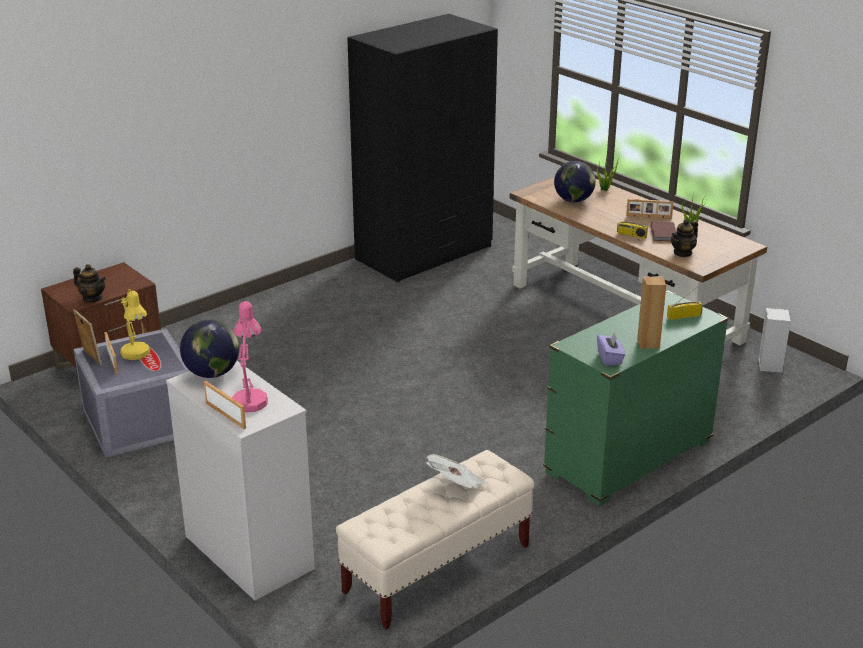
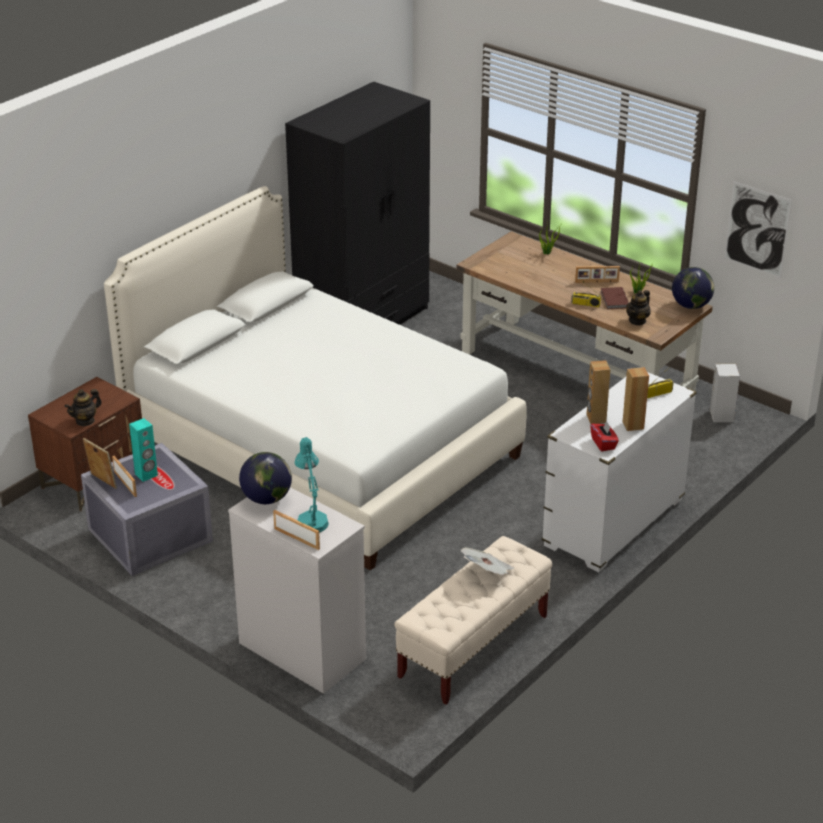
camera: 10 degrees left, 5 degrees up
(92, 298) = (85, 421): teapot -> teapot turned 120 degrees clockwise
(137, 355) = (146, 475): yellow table lamp -> turquoise speaker
(250, 398) = (311, 519): pink table lamp -> turquoise table lamp
(343, 357) = (321, 448): none -> white bed
(573, 200) = (520, 268): globe -> globe (690, 306)
(608, 334) = (596, 418): none -> brown speaker
(610, 358) = (603, 444): purple tissue box -> red tissue box
(628, 458) = (613, 523): green dresser -> white dresser
(819, 163) = (757, 229): none -> picture

